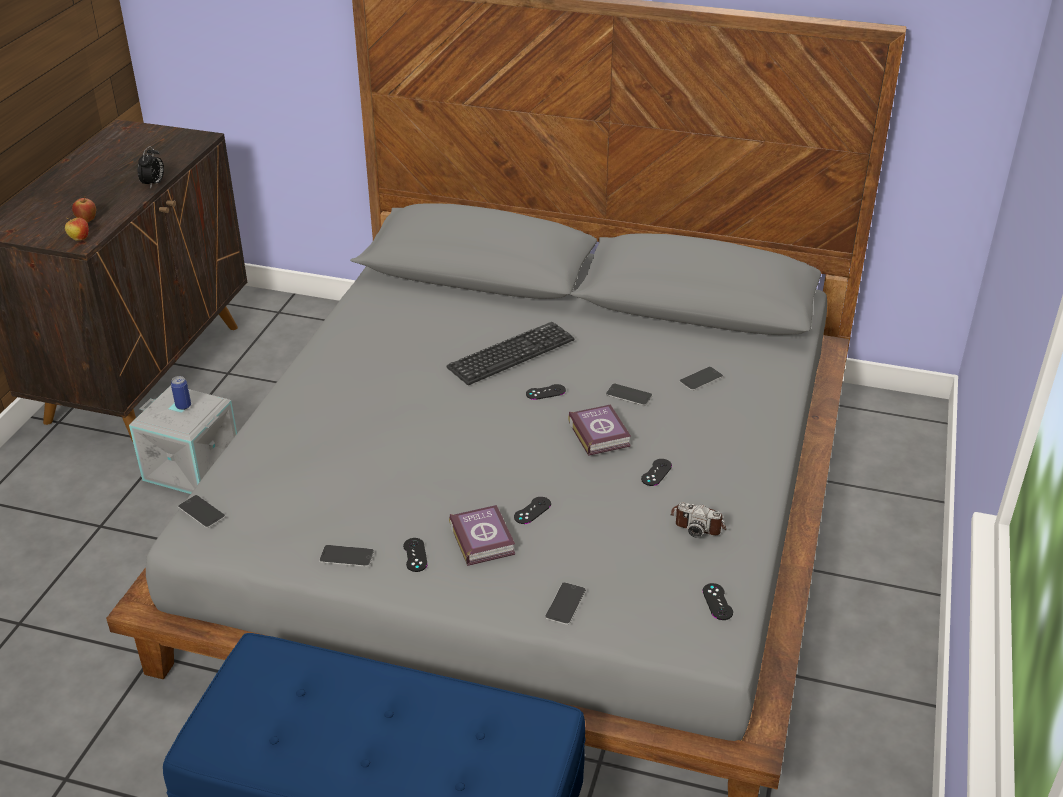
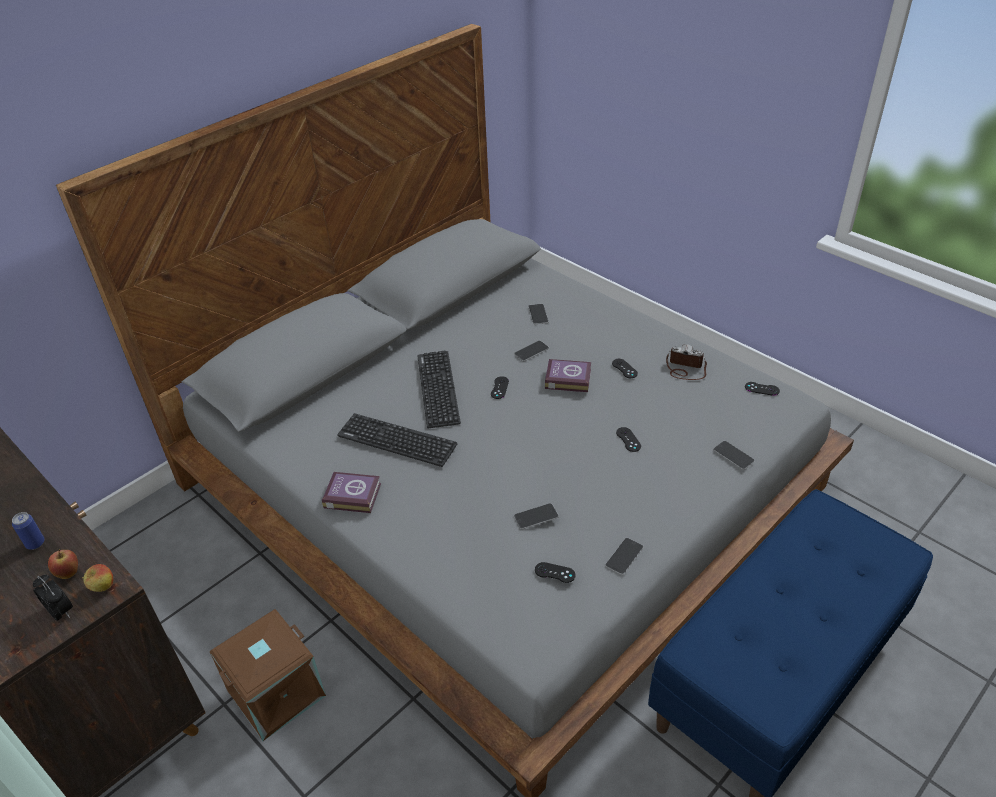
camera: 60 degrees left, 5 degrees up
(154, 184) = (48, 502): alarm clock -> alarm clock (61, 612)
(183, 406) = (264, 644): can -> can (35, 543)
(193, 466) = (276, 691): grey storage box -> brown storage box
(201, 511) = (513, 638): phone -> phone (536, 516)
(415, 555) = (643, 516): black game controller -> black game controller (555, 572)
(416, 356) = (397, 440): none -> keyboard
(482, 538) = (644, 474): book -> book (351, 495)
(698, 522) = (685, 369): camera -> camera turned 120 degrees counterclockwise

